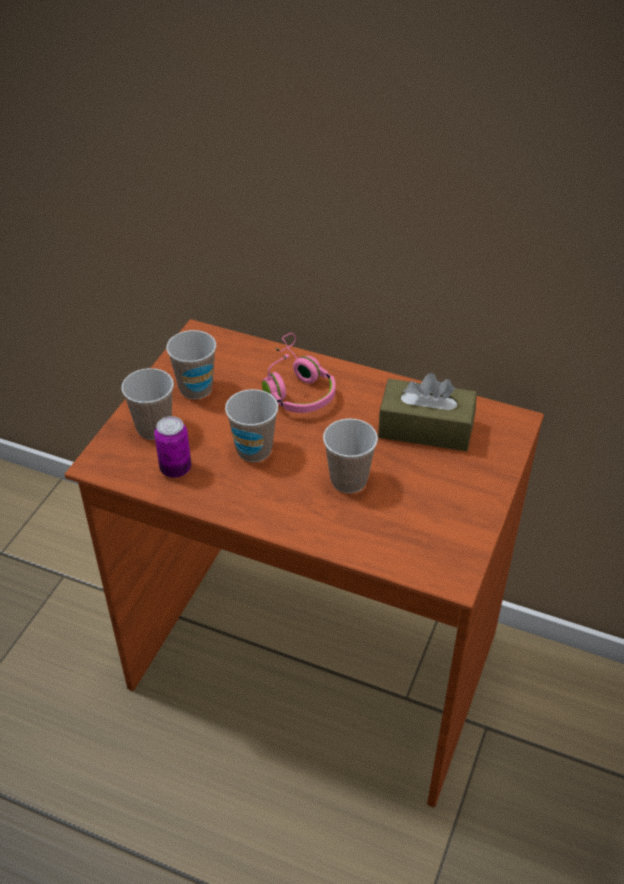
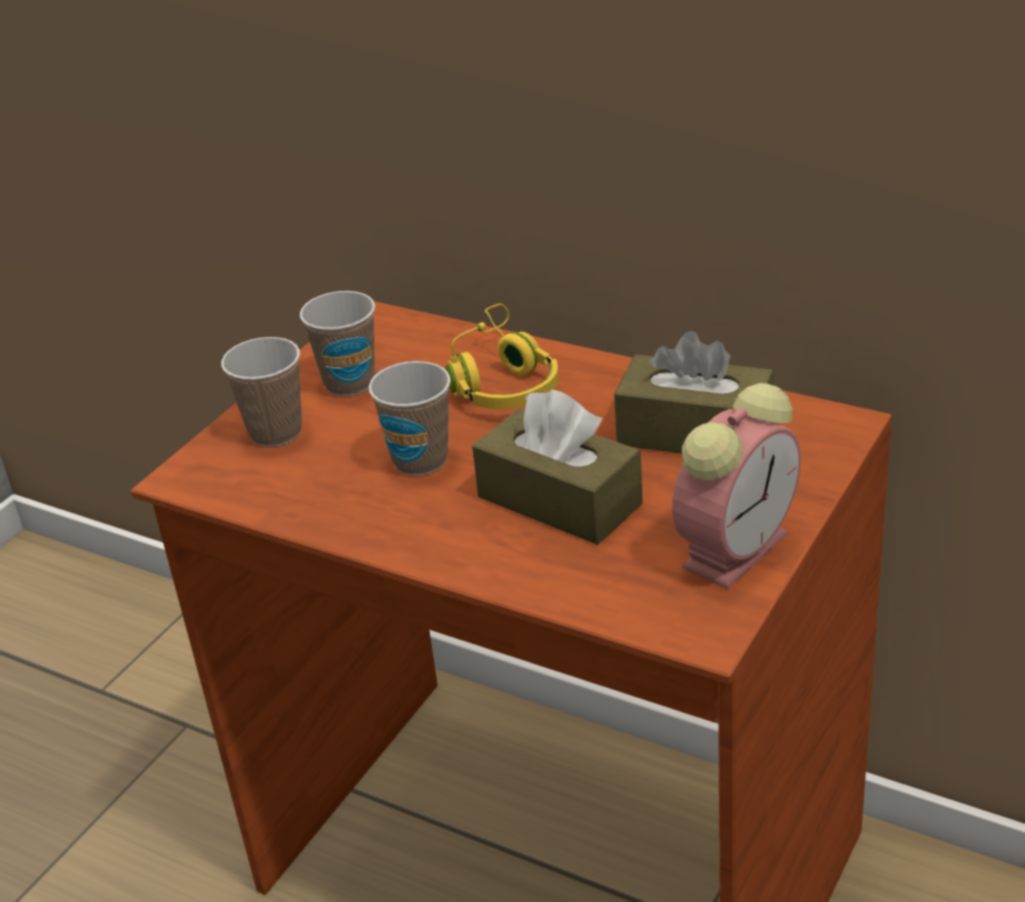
camera: 10 degrees right, 10 degrees down
(175, 469) = (296, 484): can -> none
(296, 388) = (501, 381): pink headphones -> yellow headphones
(348, 480) = (559, 500): cup -> brown tissue box
(464, 514) = (737, 547): none -> alarm clock

